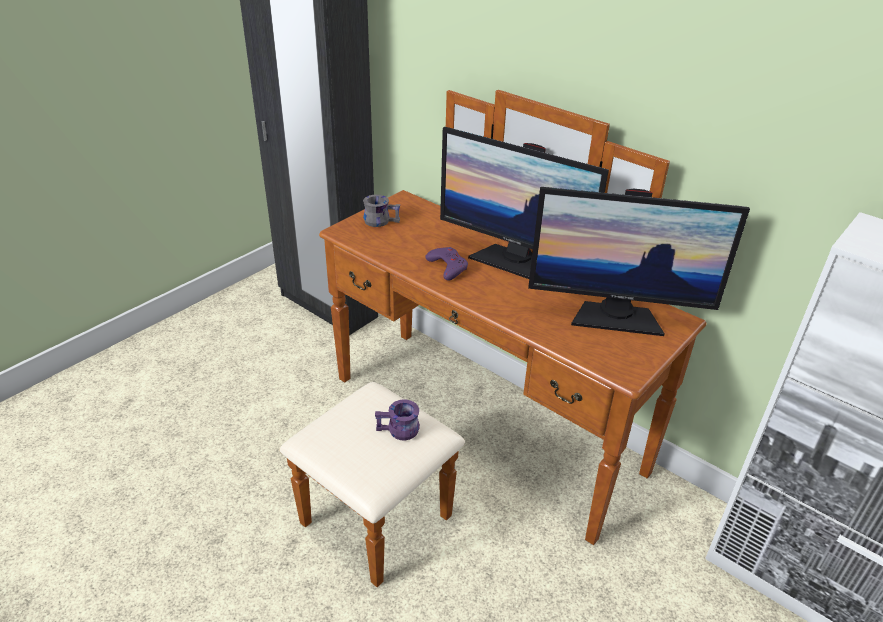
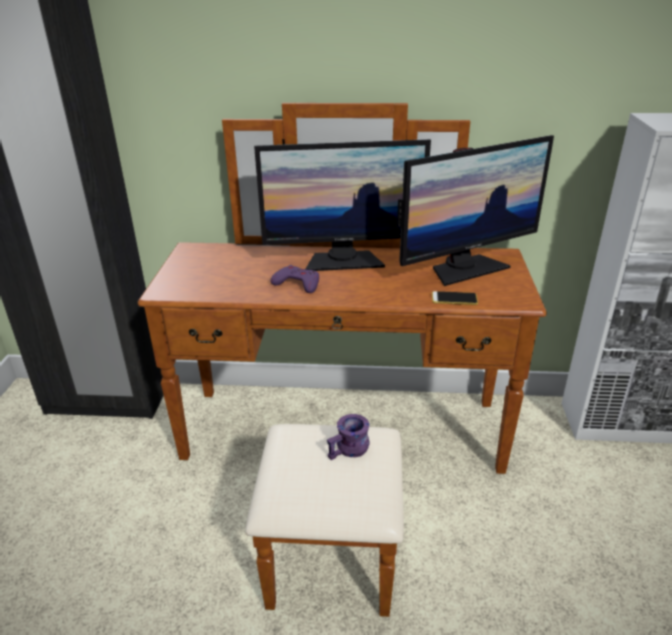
camera: 35 degrees left, 5 degrees down
(381, 220) = (189, 271): grey mug -> none
(563, 341) = (454, 299): none -> phone

